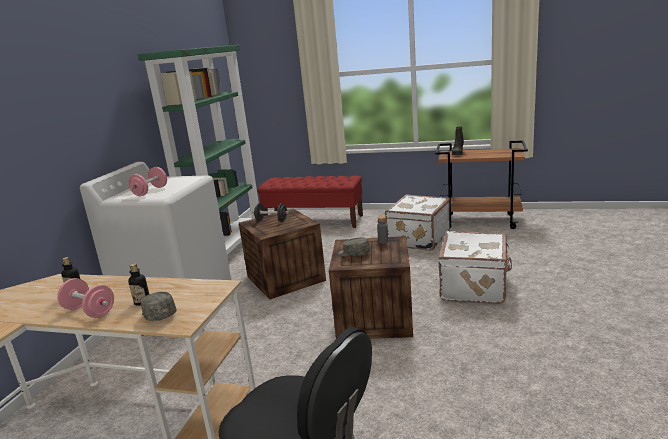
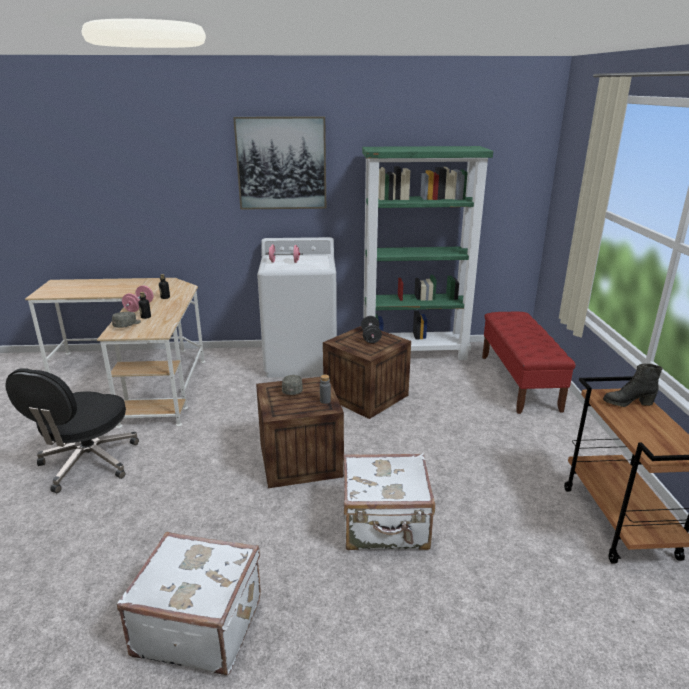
camera: 70 degrees right, 5 degrees up
(71, 82) = (281, 163): none -> picture
(417, 239) = (510, 466): white suitcase -> white suitcase (199, 624)

